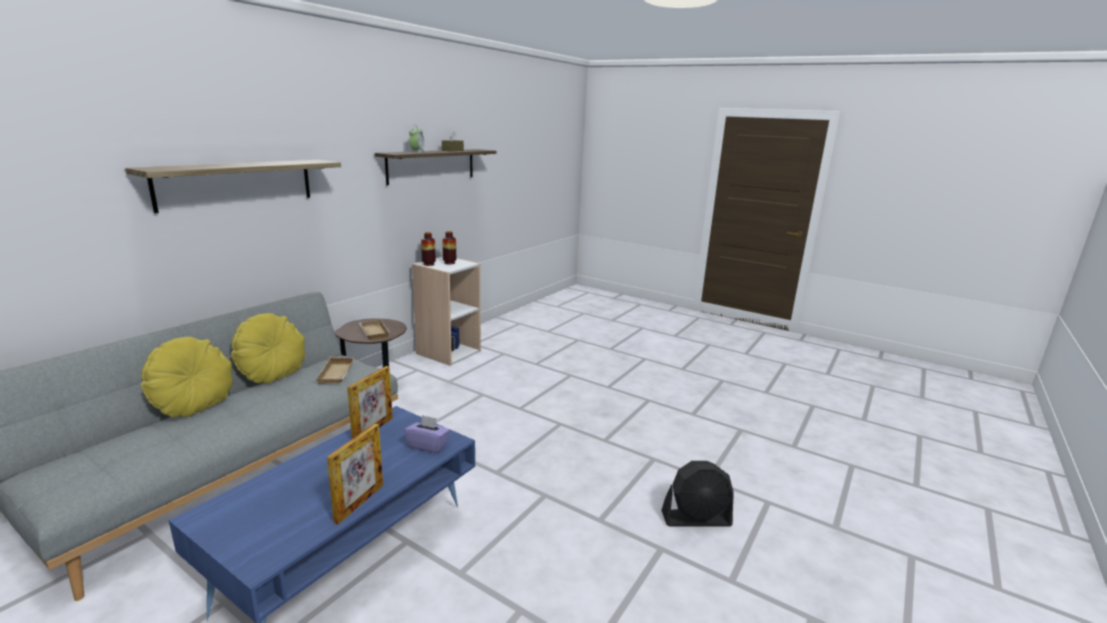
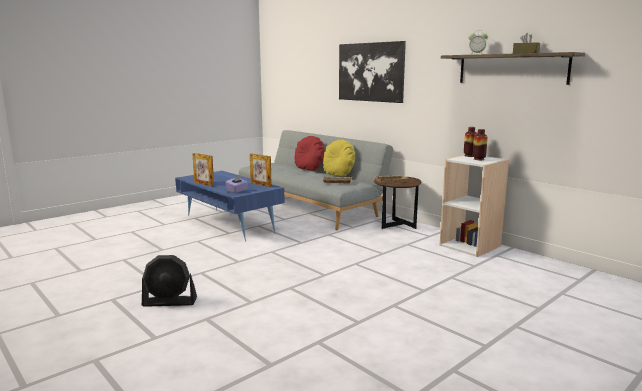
camera: 105 degrees right, 5 degrees down
(194, 408) = (309, 169): yellow pillow -> red pillow
(237, 184) = (370, 72): shelf -> picture
(696, 519) = (170, 302): black fan -> black fan turned 105 degrees counterclockwise

